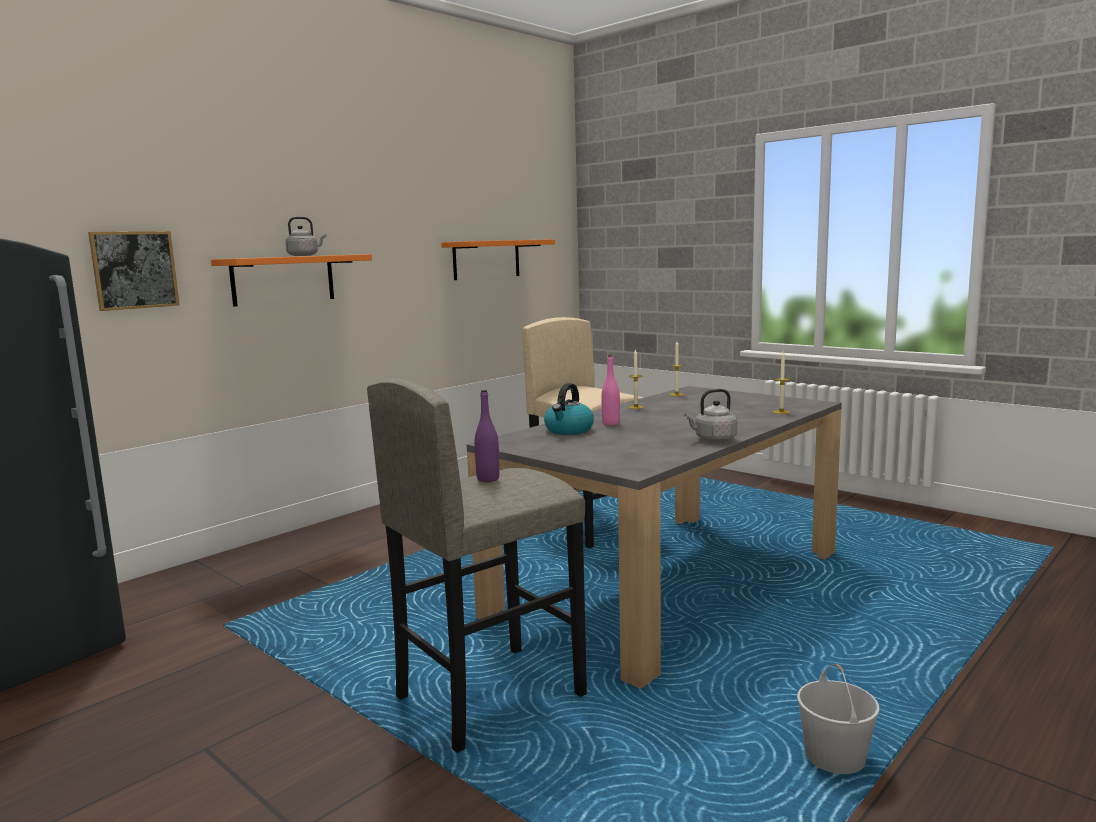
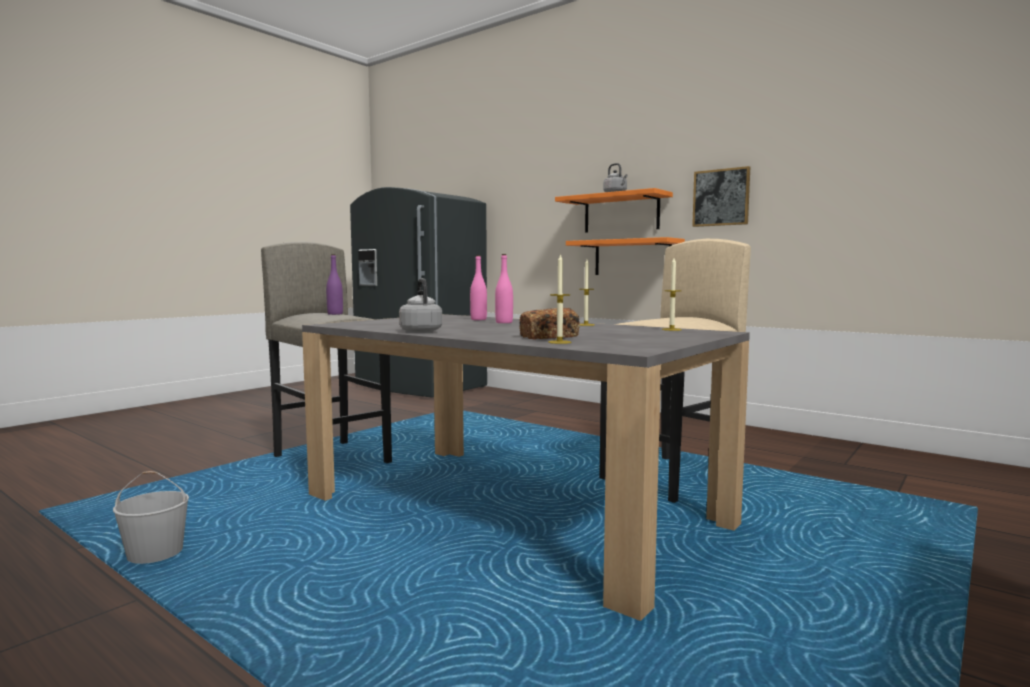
camera: 85 degrees right, 5 degrees down
(134, 270) = (536, 208): picture -> picture (721, 197)
(486, 259) = (858, 187): orange shelf -> orange shelf (632, 257)
(569, 430) = (478, 319): kettle -> pink bottle
(747, 414) = (549, 337): none -> bread

